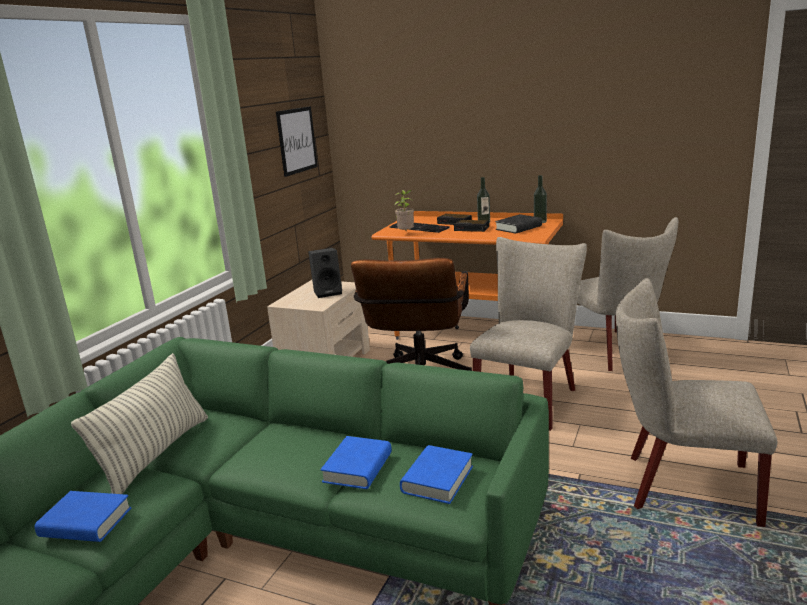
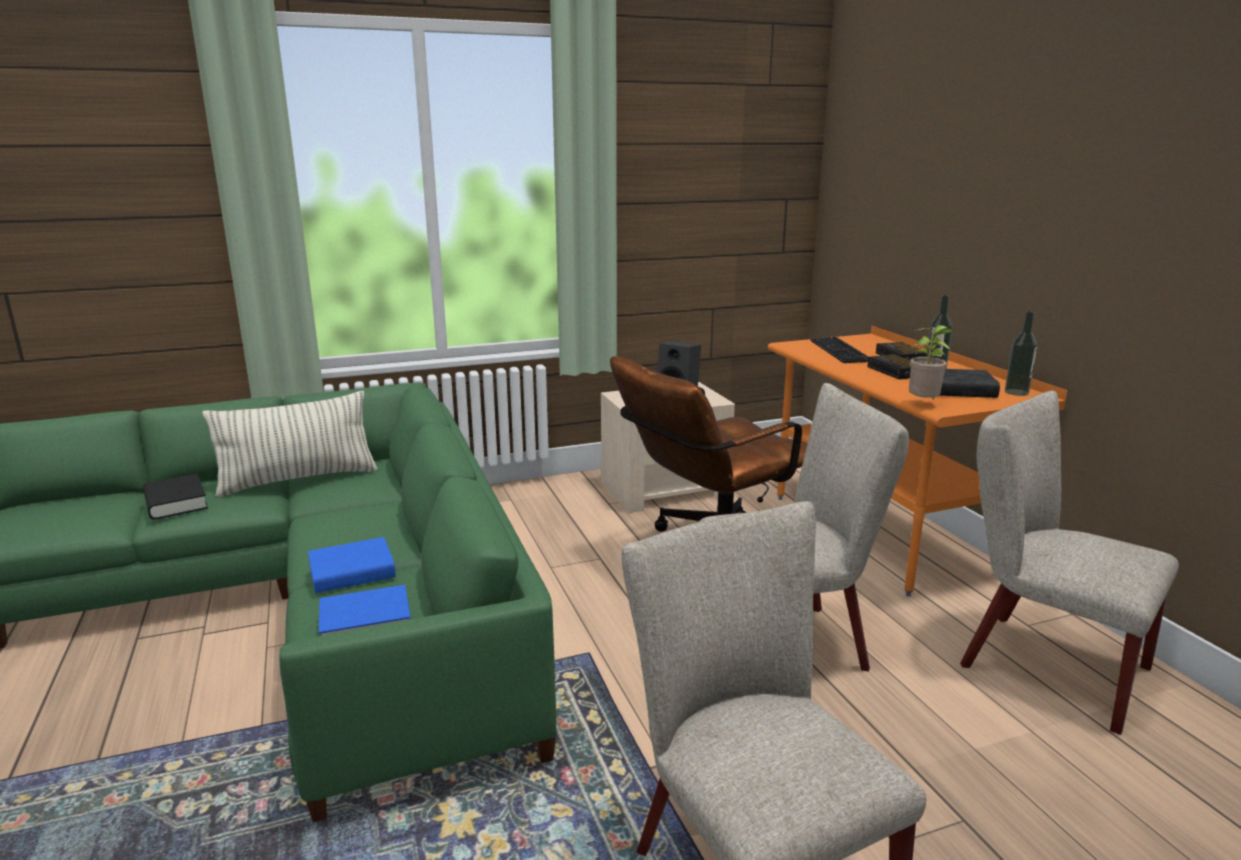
camera: 45 degrees right, 0 degrees up
(86, 523) = (176, 503): blue book -> black book
(297, 140) = (742, 198): picture -> none
(406, 234) = (805, 353): potted plant -> potted plant (924, 404)
(616, 352) = (1041, 663): beige chair -> beige chair turned 105 degrees clockwise

